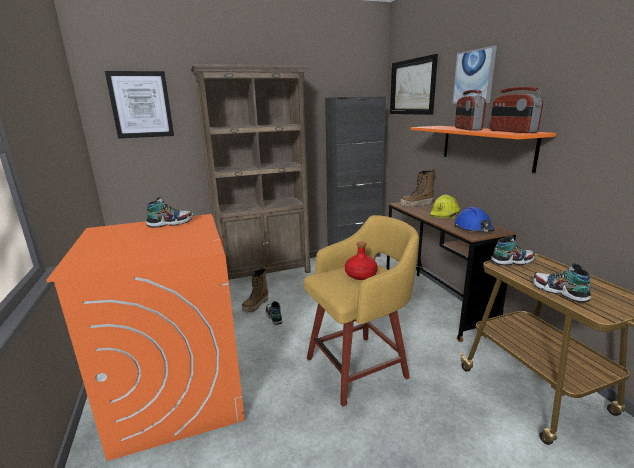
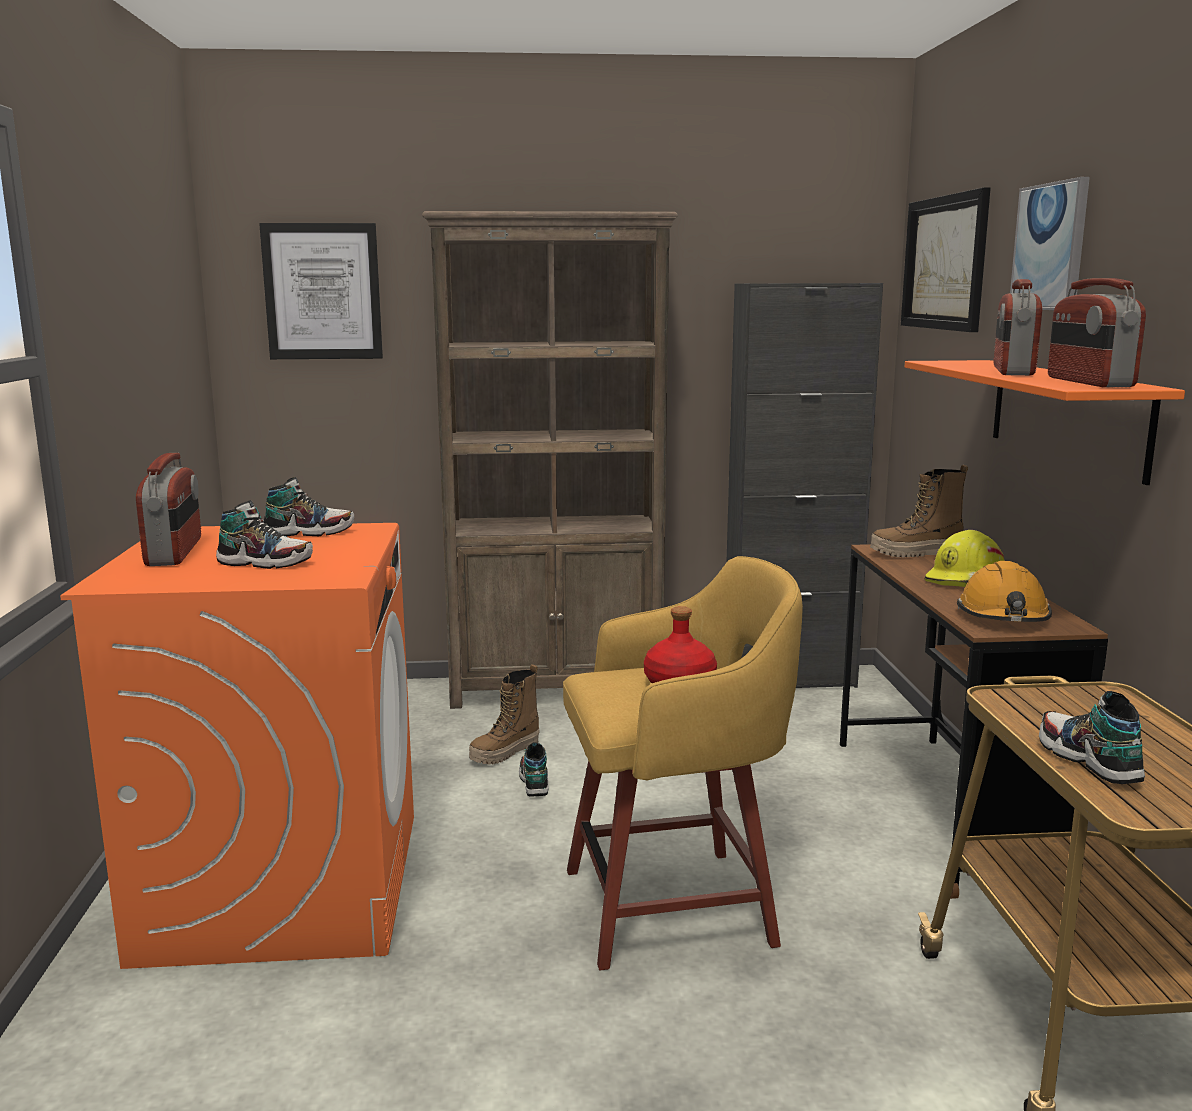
camera: 15 degrees right, 5 degrees down
(104, 243) = (175, 552): none -> radio
(473, 229) = (1003, 616): blue hard hat -> orange hard hat
(512, 261) = (1043, 693): shoe -> shoe (265, 563)

